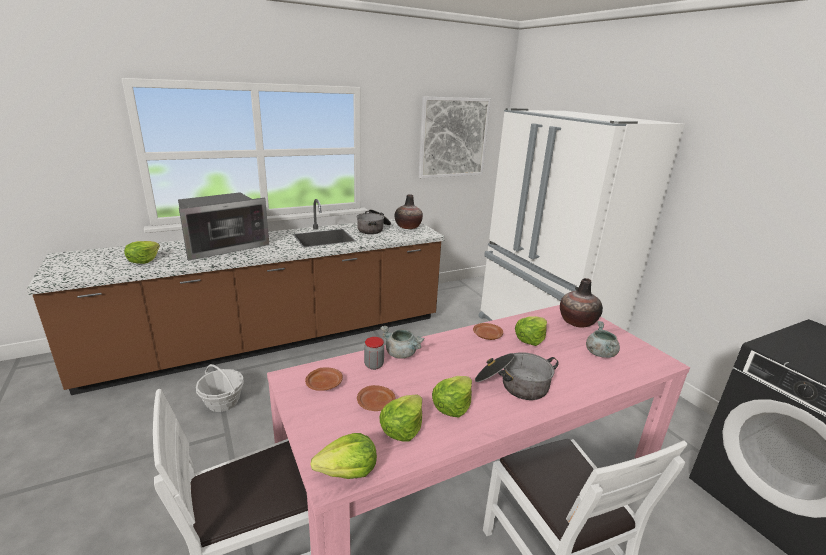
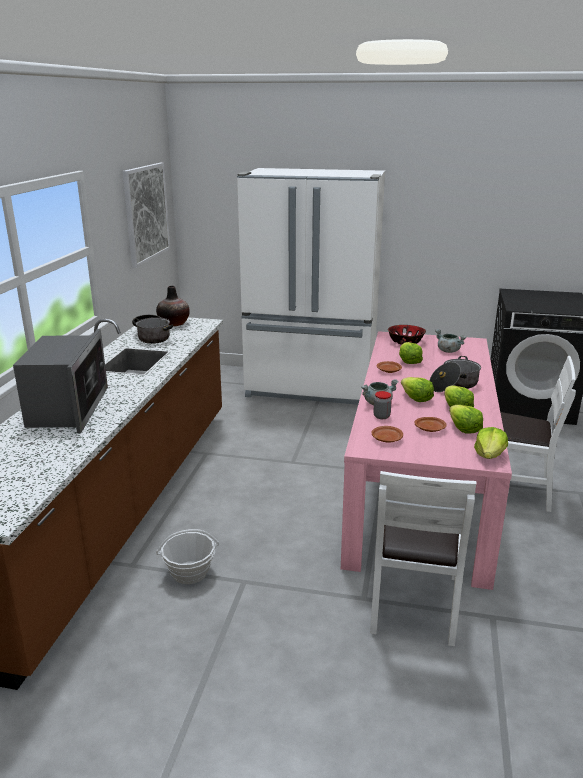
camera: 50 degrees left, 0 degrees up
(144, 260) = (34, 456): lettuce -> lettuce (416, 398)
(577, 322) = (405, 341): vase -> bowl

